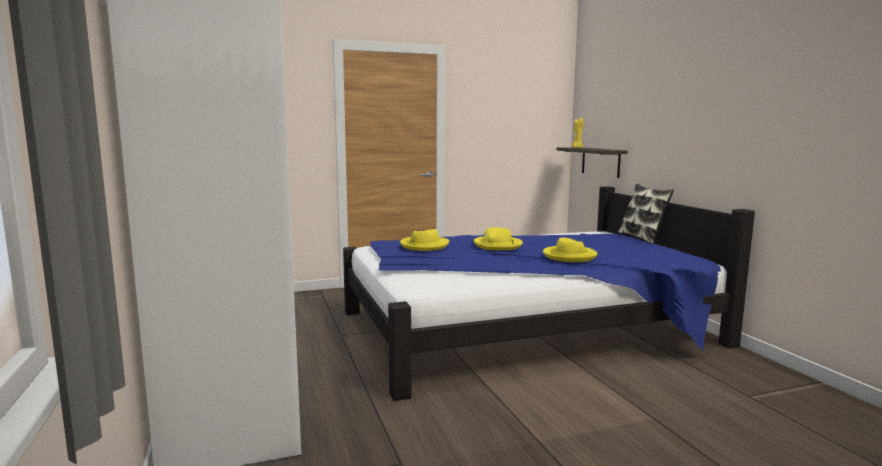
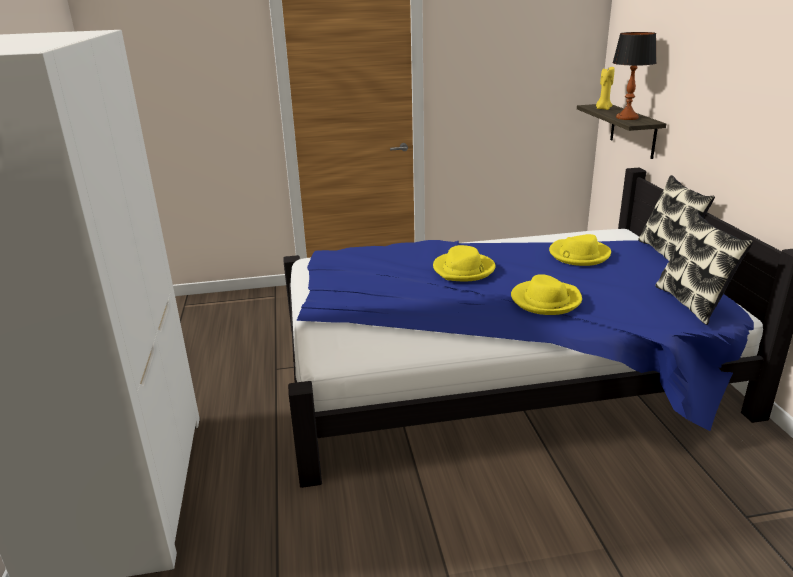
camera: 10 degrees right, 15 degrees up
(424, 246) = (371, 268): yellow hat -> yellow hat (578, 255)
(598, 149) = (627, 118): none -> table lamp
(674, 257) = (692, 303): none -> pillow

